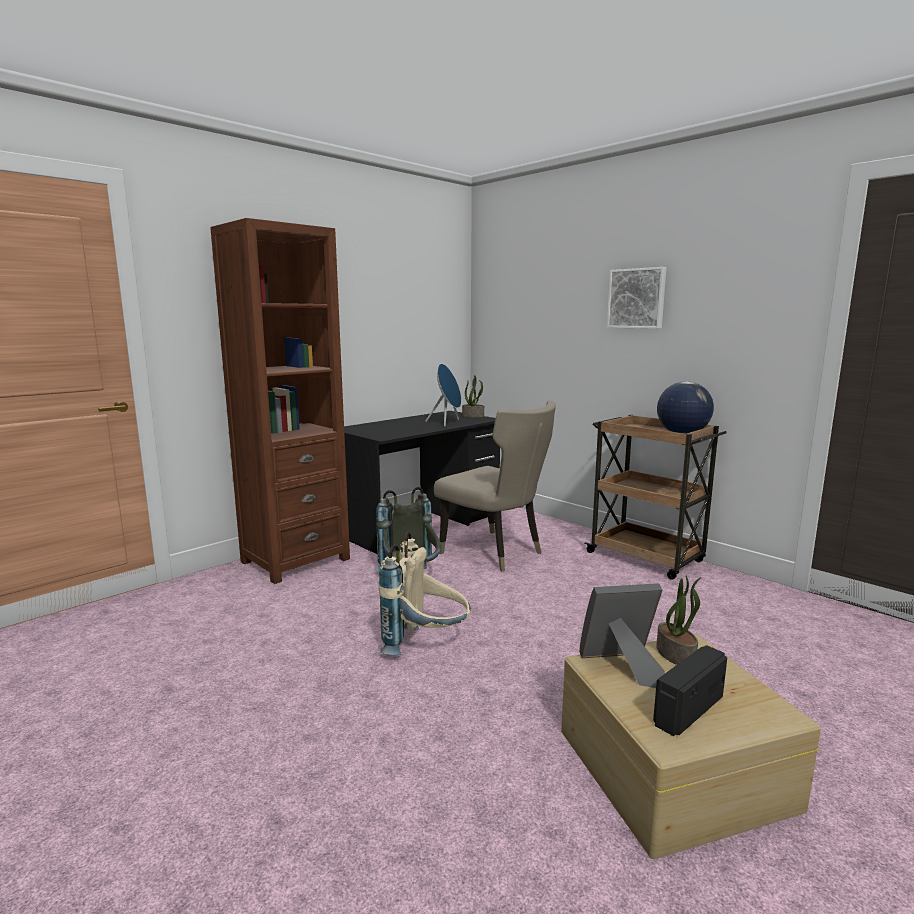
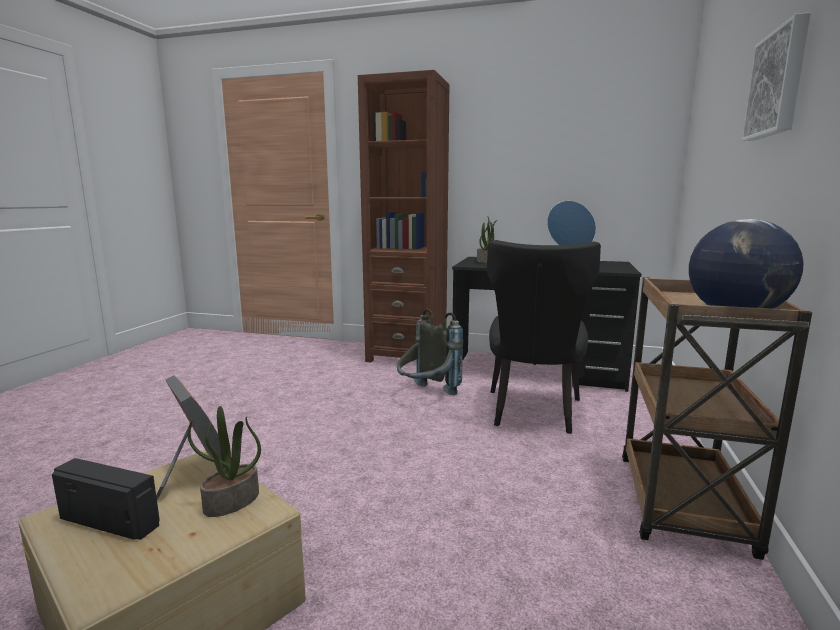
camera: 60 degrees right, 0 degrees up
(426, 645) = (321, 430): beige backpack -> none
(473, 416) = (622, 267): potted plant -> potted plant (485, 261)
(496, 553) = (532, 413): beige chair -> black chair

